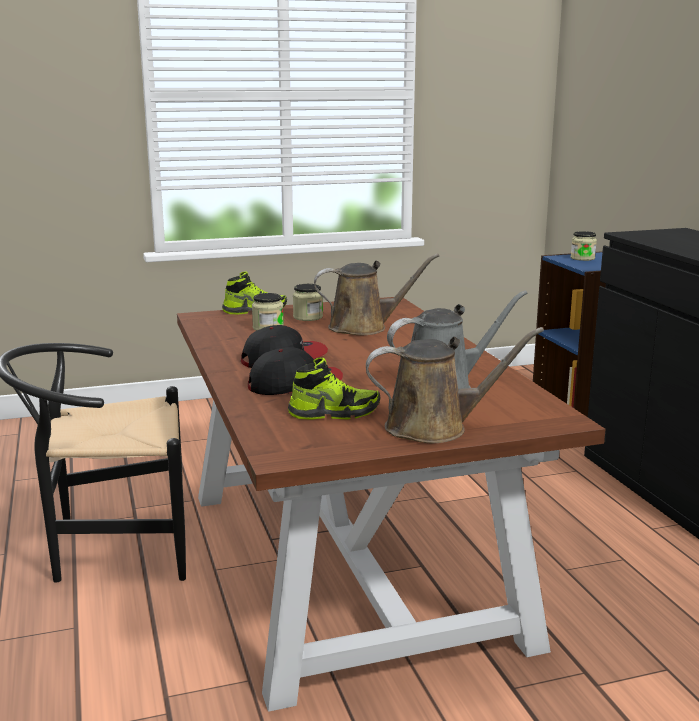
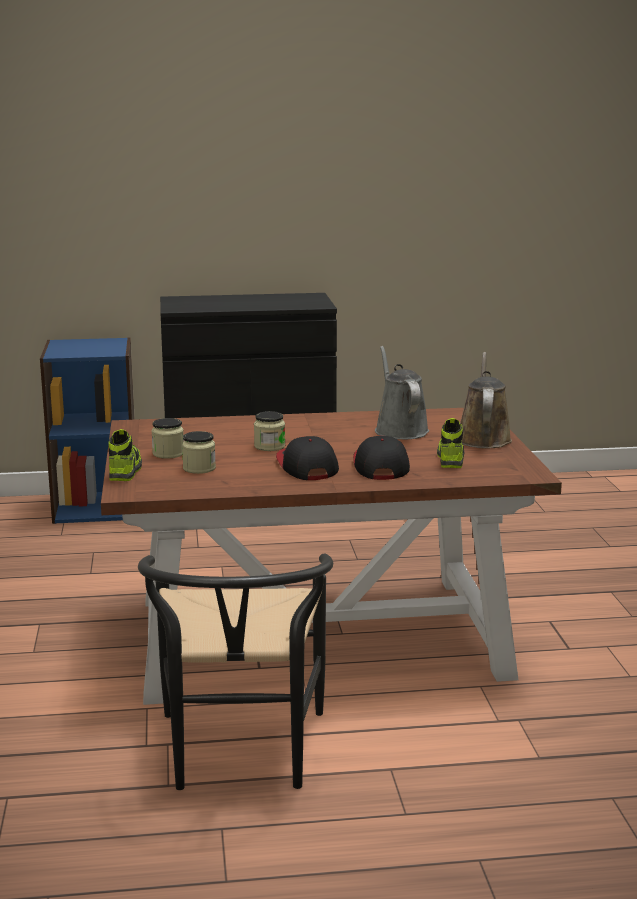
camera: 80 degrees left, 0 degrees up
(364, 327) = (221, 438): brown watering can -> none
(582, 258) = (71, 350): jar -> jar (269, 446)

